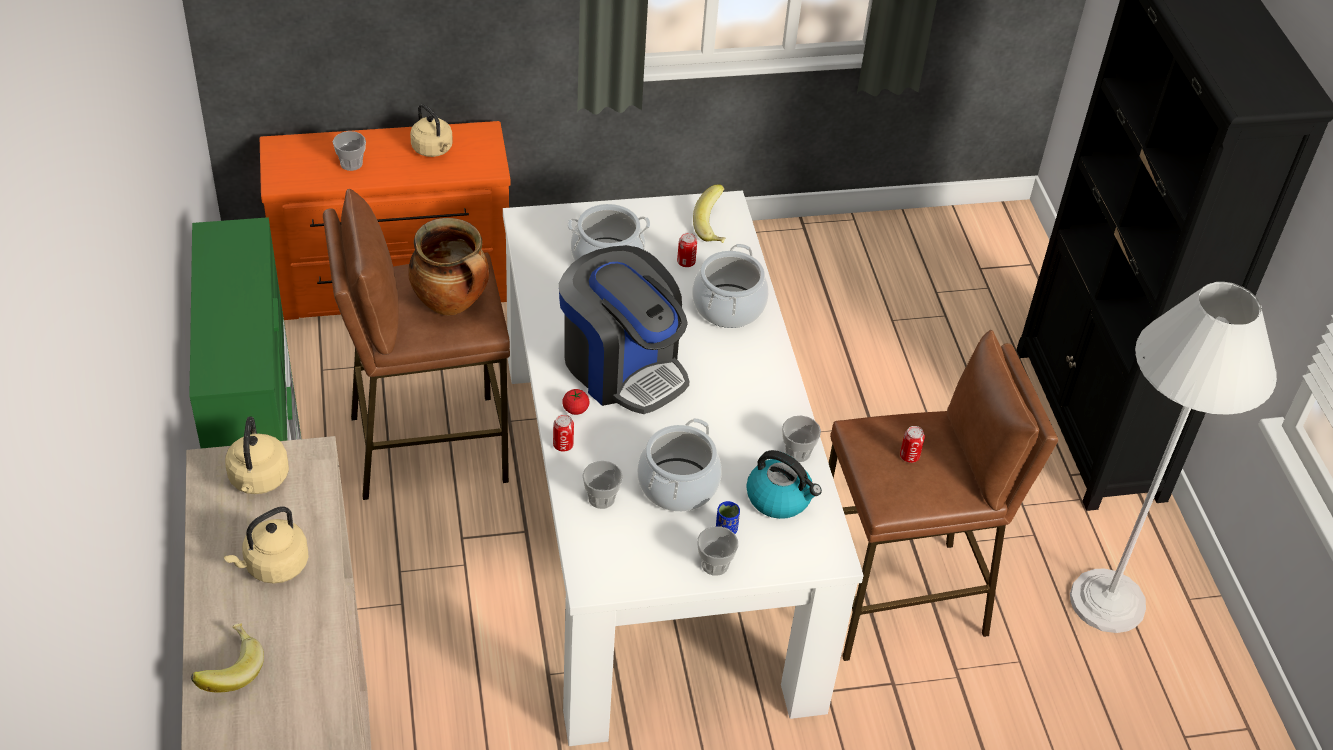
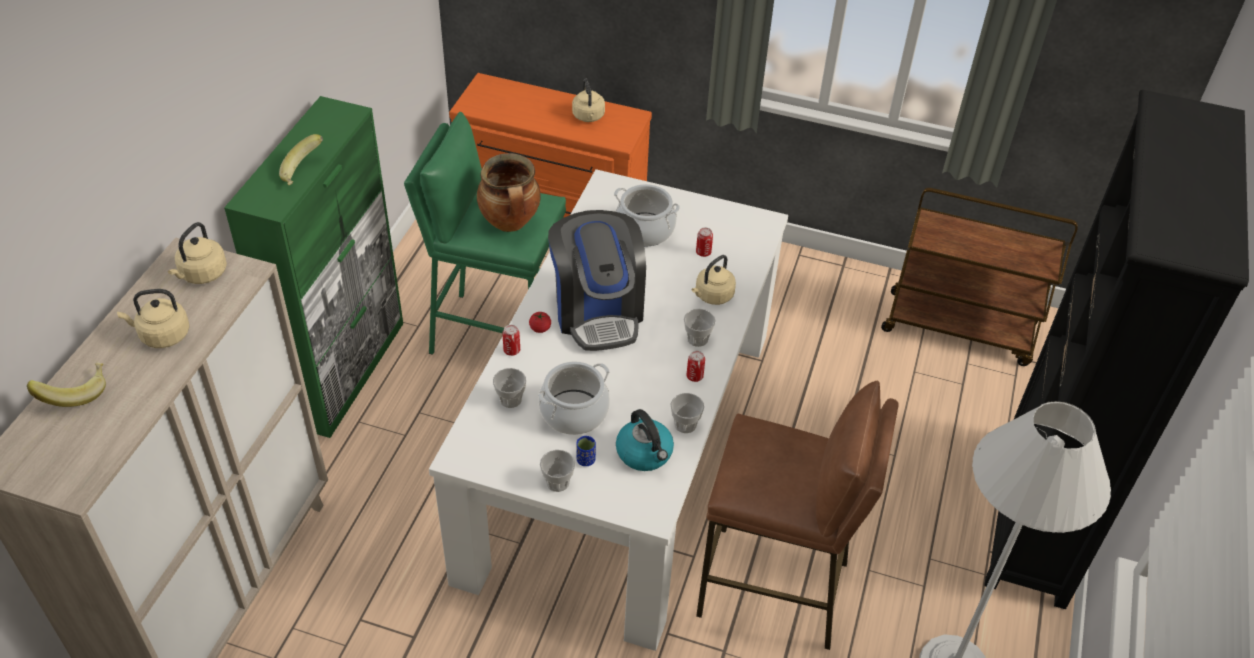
camera: 30 degrees right, 0 degrees up
(351, 163) = (524, 109): cup -> cup (697, 339)
(427, 447) = (497, 334): brown stool -> green stool
(714, 228) = (745, 235): banana -> banana (304, 173)
(729, 306) = (712, 296): cooking pot -> beige kettle
(907, 257) = (960, 328): none -> brown cart
(909, 456) = (776, 463): can -> can (694, 376)

